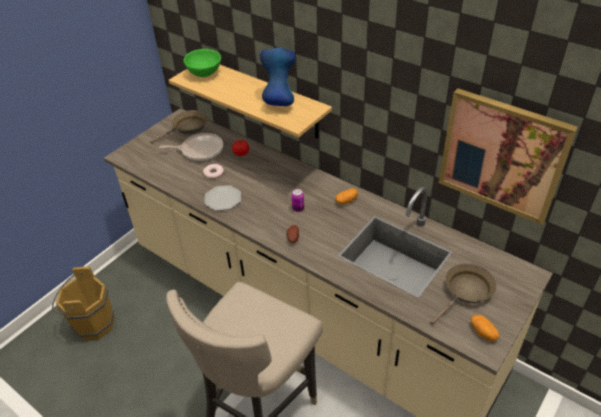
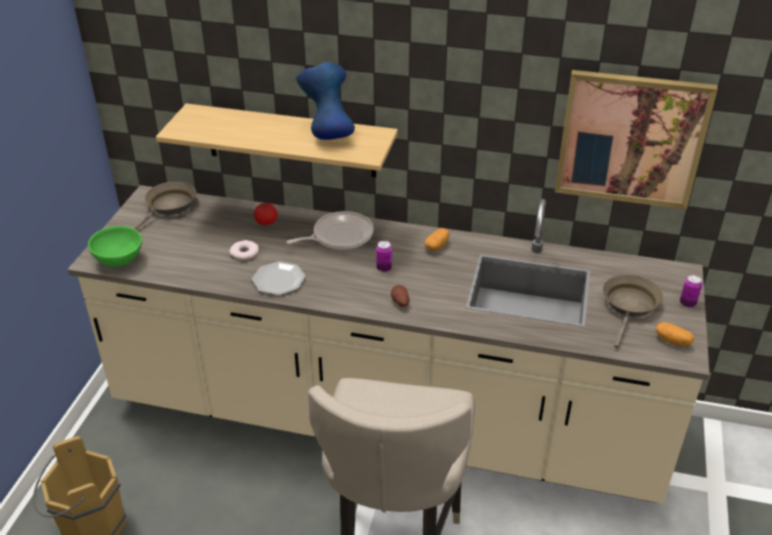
camera: 25 degrees left, 5 degrees down
(200, 150) = (206, 230): frying pan -> frying pan (339, 236)
(205, 73) = (202, 120): green bowl -> green bowl (120, 260)
(517, 303) = (687, 303): none -> can

